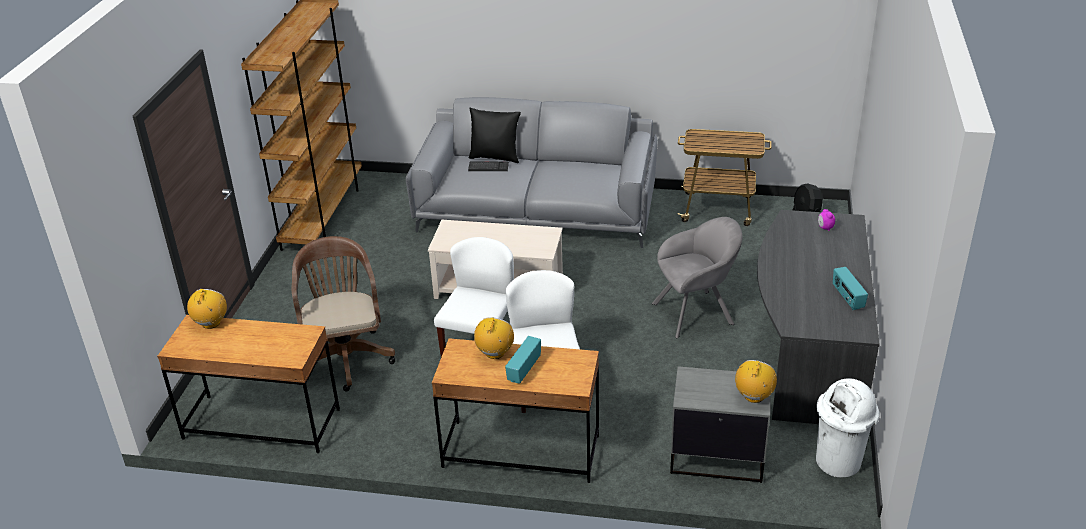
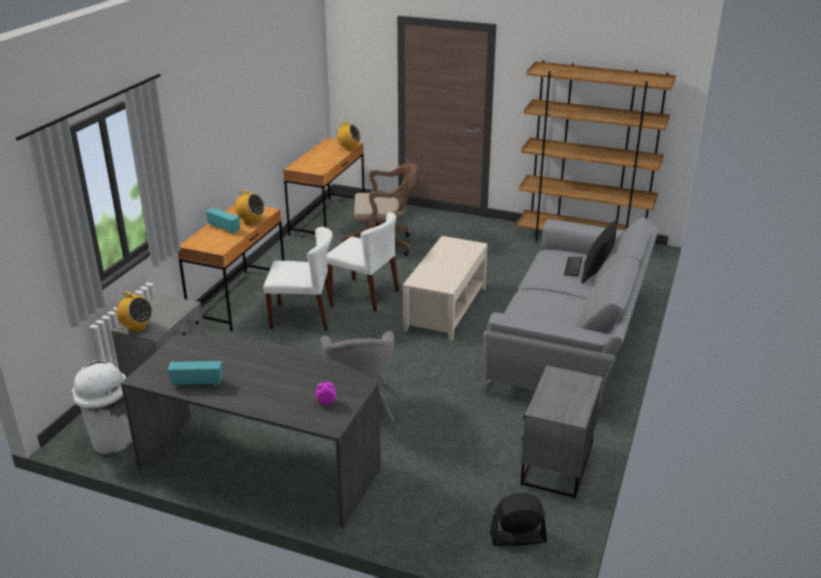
camera: 100 degrees right, 5 degrees down
(719, 209) = (556, 464): cart -> grey nightstand

